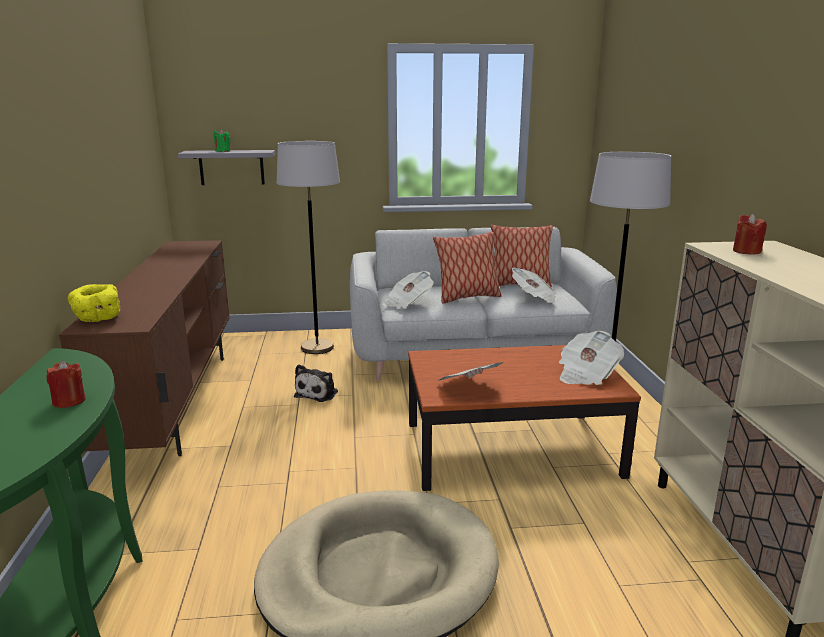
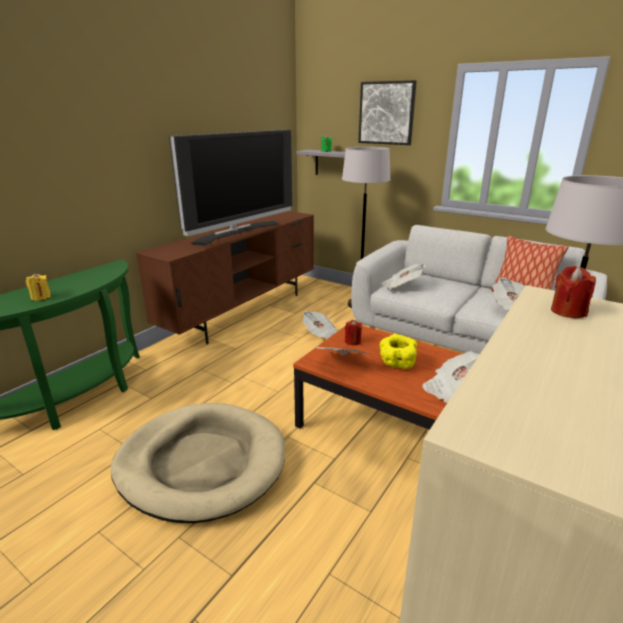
camera: 40 degrees right, 5 degrees up
(43, 428) = (41, 297): none -> yellow candle
(69, 401) = (72, 288): red candle -> red candle (352, 341)
(98, 319) = (164, 249): yellow bowl -> yellow bowl (397, 364)
(166, 278) = (238, 232): none -> television
(303, 99) = (386, 113): none -> picture
(318, 393) = (320, 335): plush toy -> newspaper
(467, 297) = (455, 295): pillow -> none

